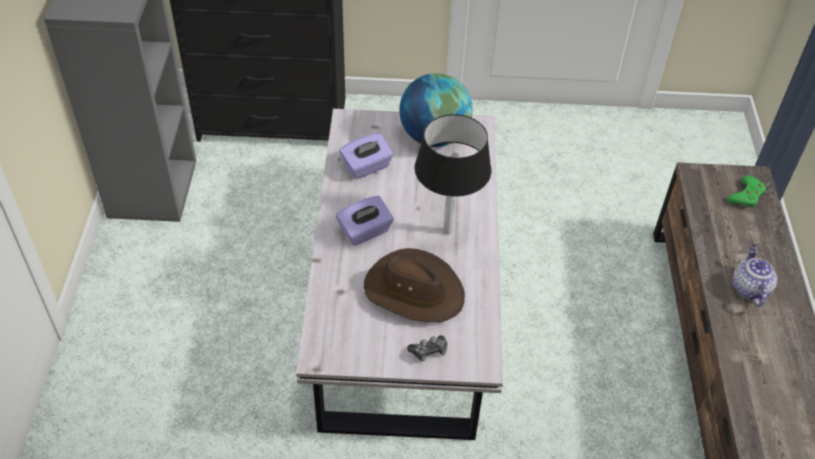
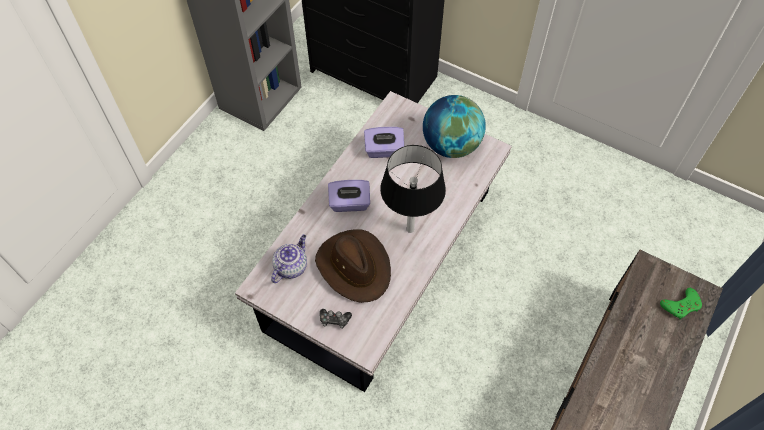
camera: 30 degrees right, 10 degrees up
(749, 288) = (623, 388): teapot -> teapot (291, 266)

